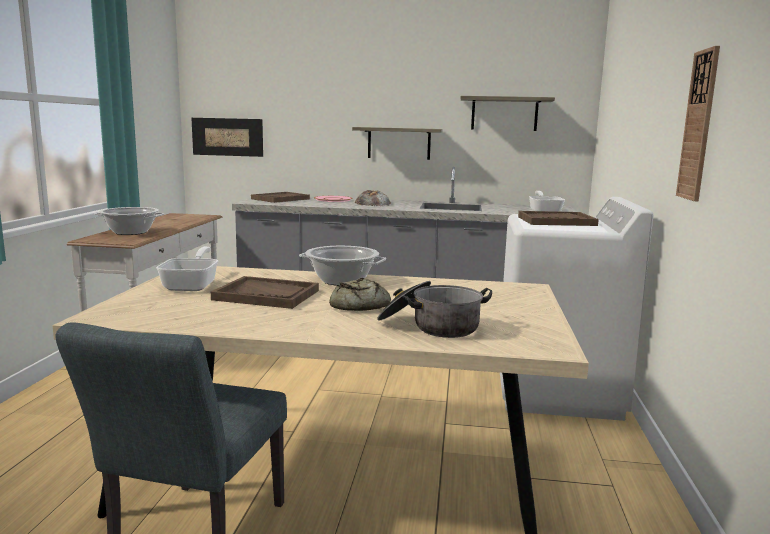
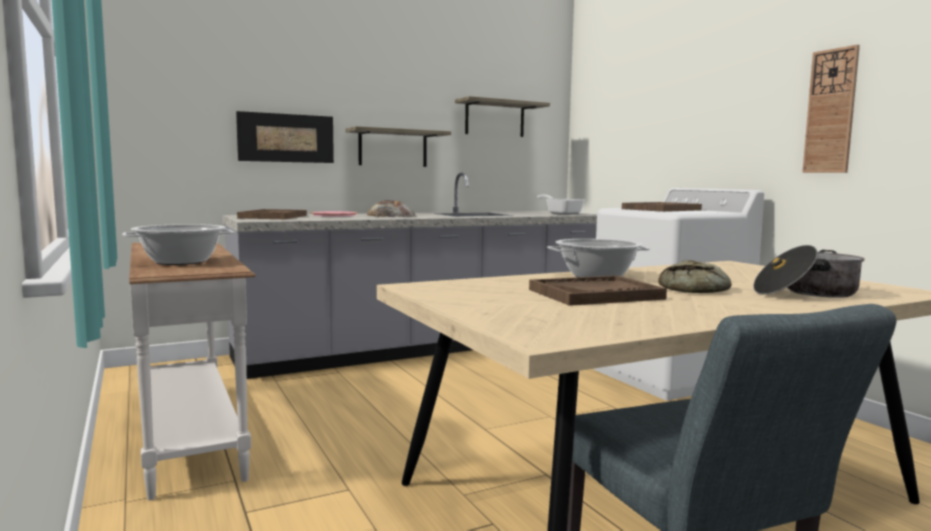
camera: 35 degrees left, 5 degrees down
(193, 285) = (487, 298): frying pan -> none
(227, 137) = (166, 137): picture -> picture (286, 138)

